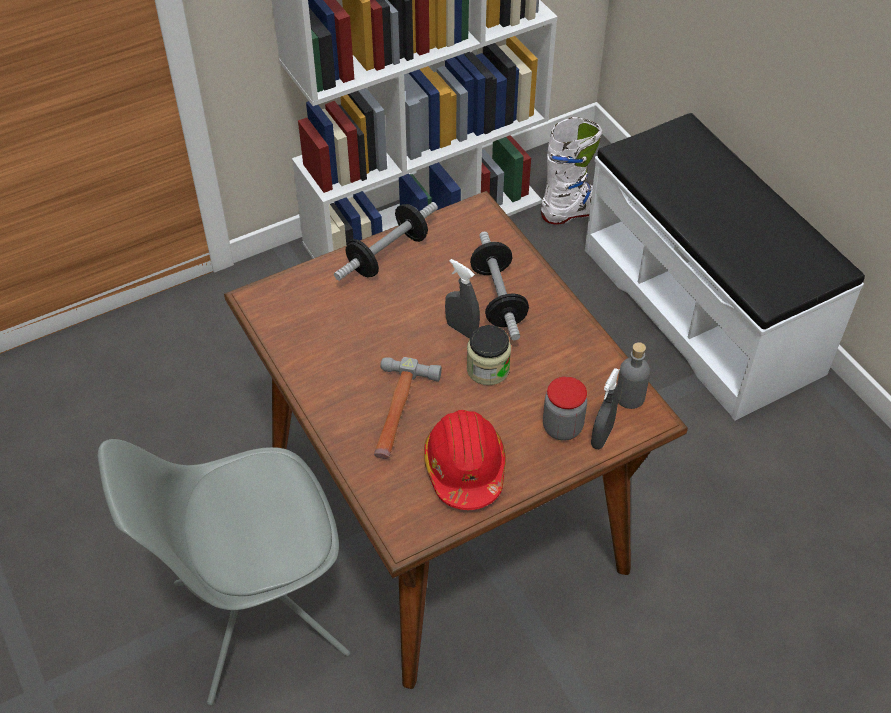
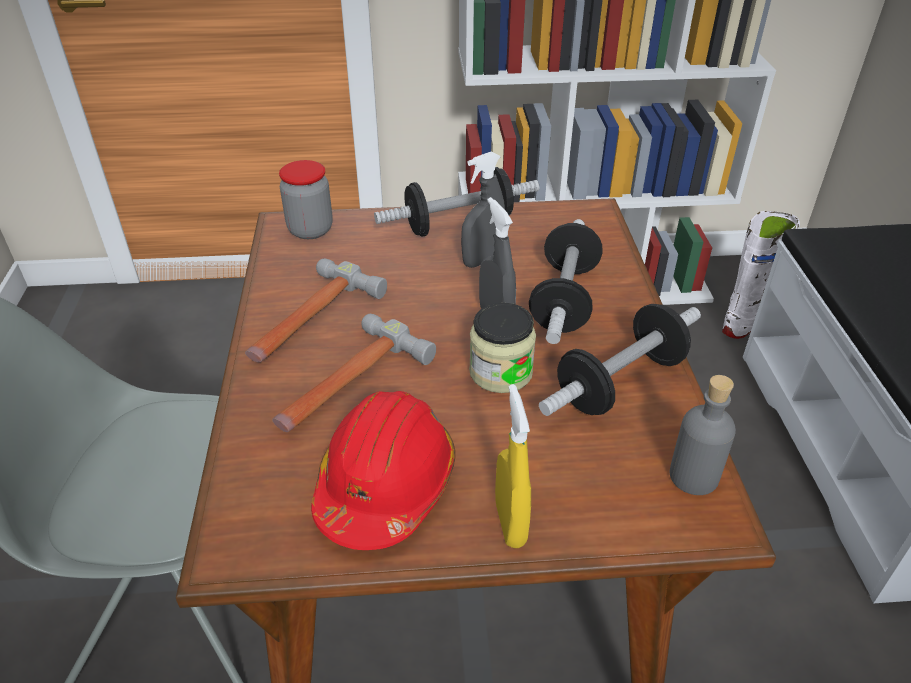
camera: 25 degrees right, 10 degrees down
(338, 375) = (309, 320): none -> hammer
(546, 463) = (510, 523): none -> yellow spray bottle
(562, 427) = (564, 481): jar -> jar (310, 230)
(563, 350) = (620, 382): none -> dumbbell
(578, 211) = (750, 320): white boot -> white boot turned 45 degrees counterclockwise
(601, 436) = (620, 517): grey spray bottle -> grey spray bottle (482, 260)

